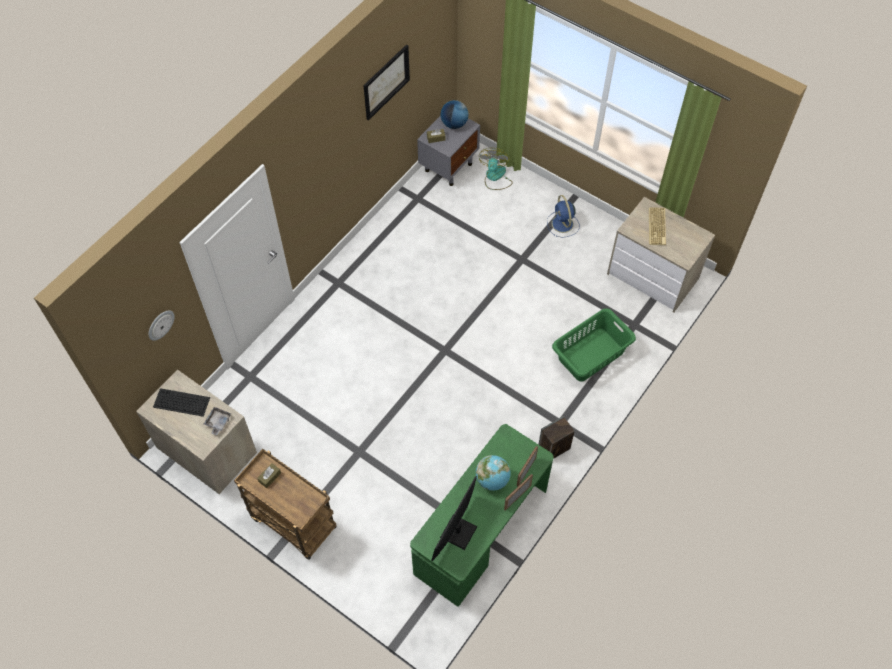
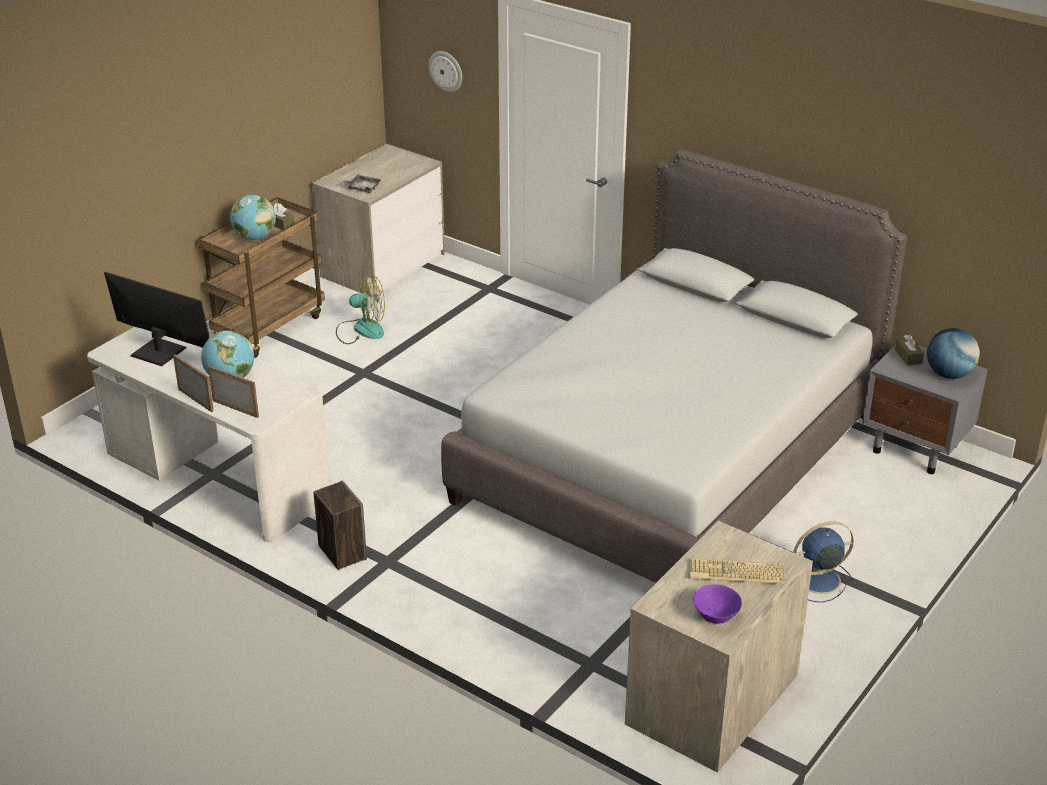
camera: 90 degrees right, 25 degrees down
(181, 402) = (394, 166): keyboard -> none
(291, 492) = (255, 237): none -> globe
(386, 82) = (867, 149): picture -> none
(457, 280) = (670, 457): none -> grey bed
(481, 530) = (216, 477): green desk -> white desk
(495, 177) = (908, 500): fan -> fan (361, 330)
(591, 355) = (522, 604): green laundry basket -> none
(690, 237) = (715, 617): none -> purple bowl

